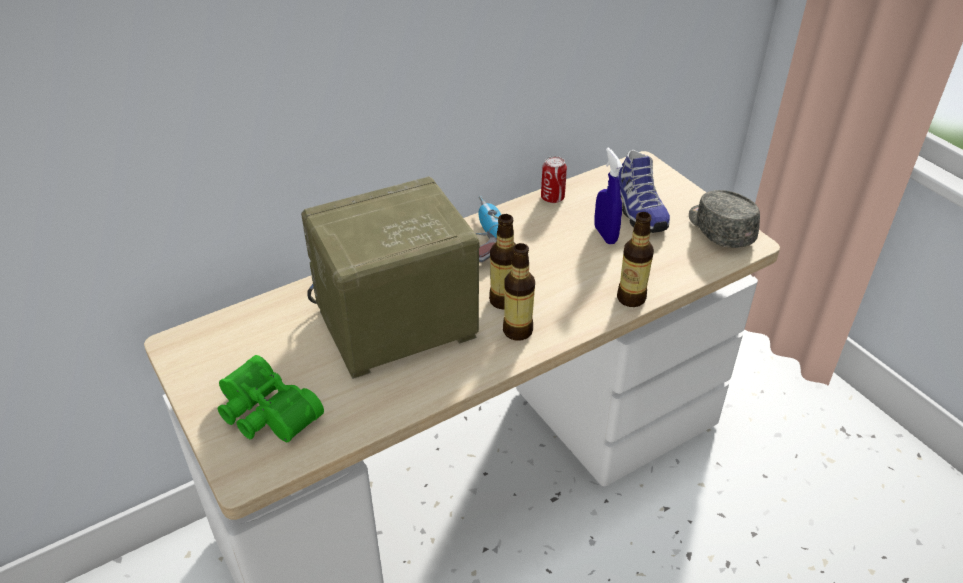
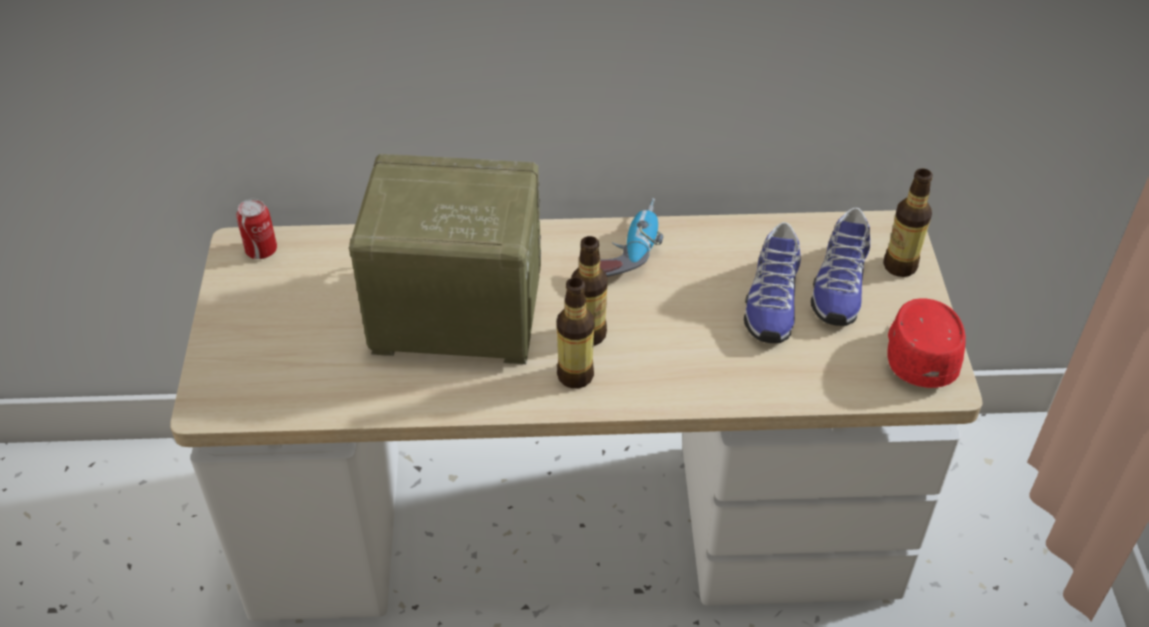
camera: 30 degrees right, 5 degrees up
(264, 414) = (266, 354): green binoculars -> none
(552, 198) = (746, 231): can -> can (261, 250)
(605, 235) = (770, 302): blue spray bottle -> shoe
(631, 298) = (733, 392): bottle -> bottle (900, 266)
(719, 229) = (920, 352): grey cap -> red cap

